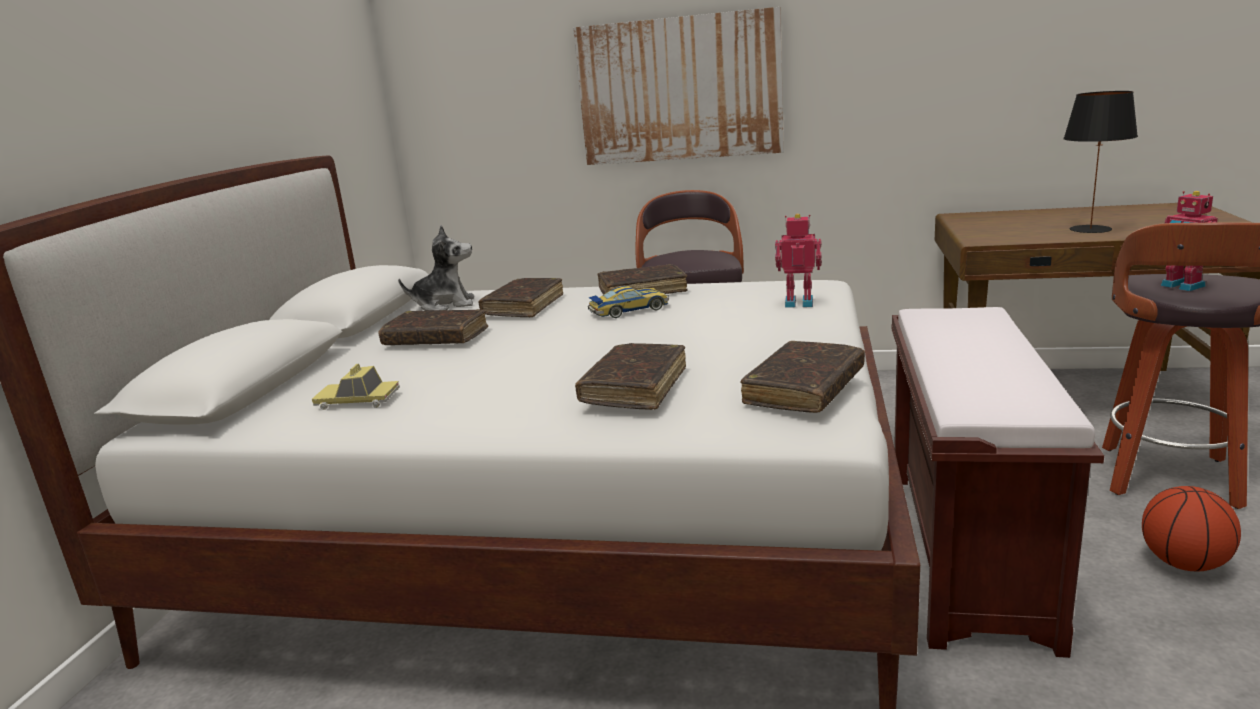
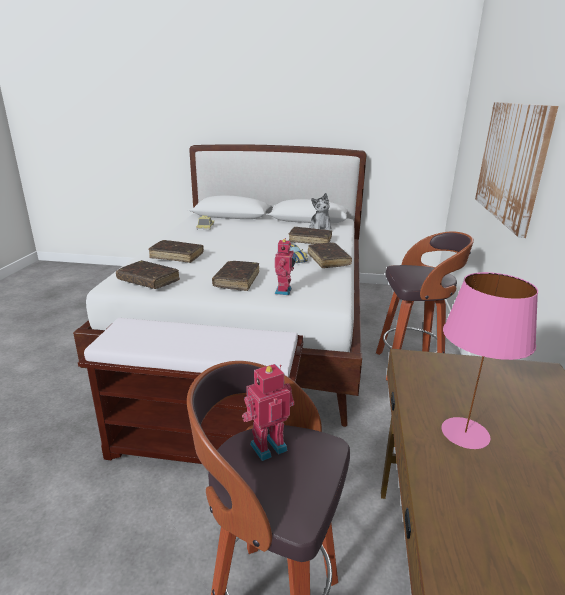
camera: 85 degrees right, 5 degrees up
(436, 338) = (268, 231): brown book -> brown book (237, 280)
(1091, 229) = (466, 433): black table lamp -> pink table lamp
(1183, 564) = (152, 547): basketball -> none

